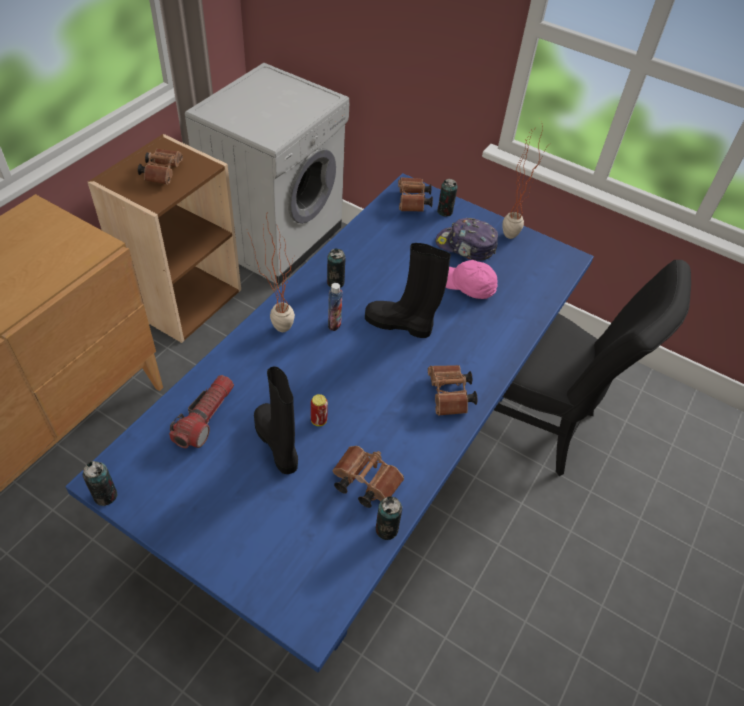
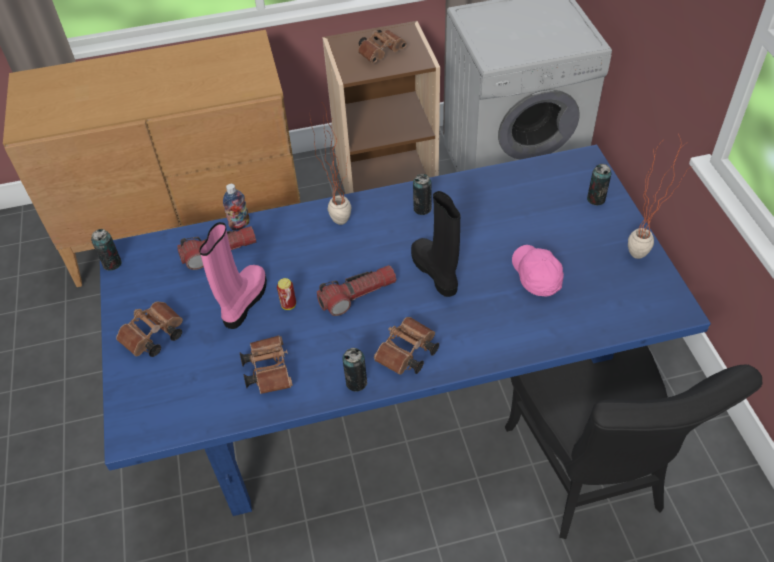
camera: 50 degrees right, 0 degrees up
(278, 443) = (244, 302): black boot -> pink boot
(334, 323) = (383, 240): bottle -> bottle (239, 225)
(364, 377) = (357, 295): none -> flashlight
(386, 529) = (245, 414): can -> can (356, 382)
(412, 203) = (573, 176): brown binoculars -> brown binoculars (153, 338)
(465, 246) = (578, 241): cap -> none

